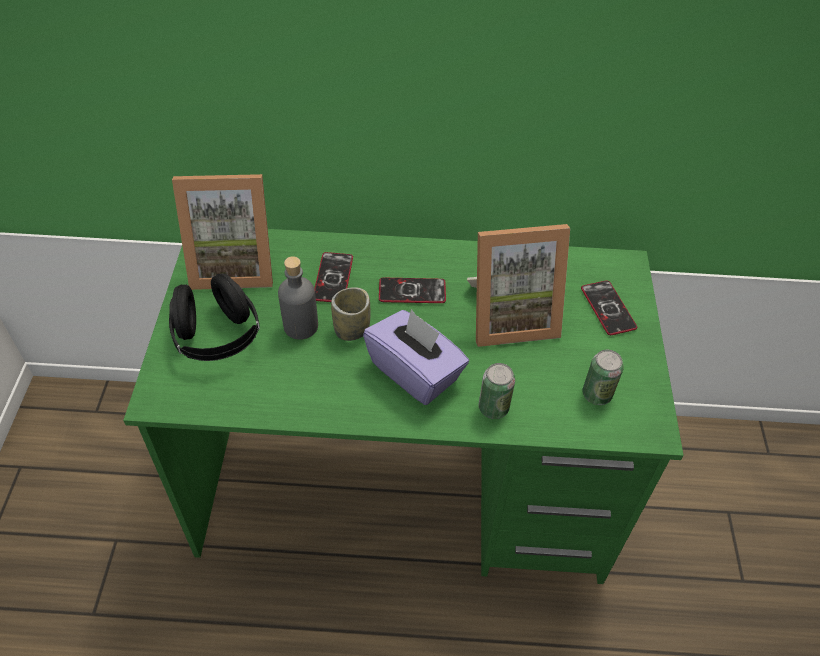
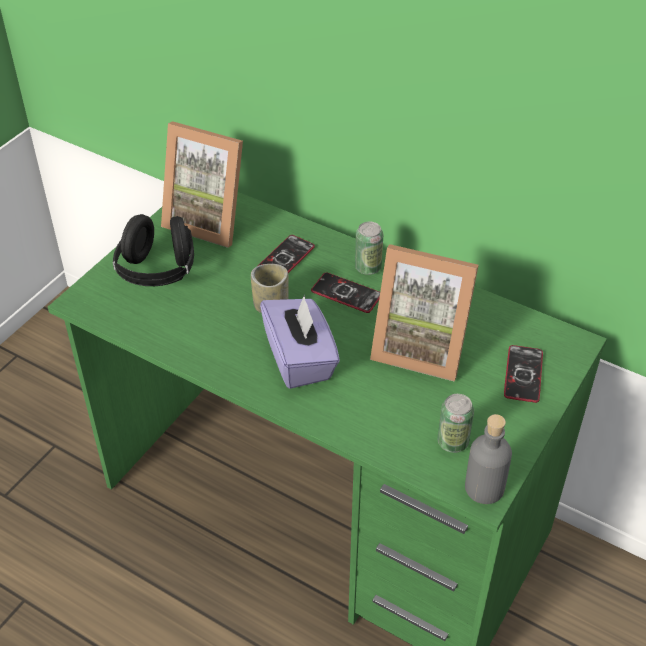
camera: 30 degrees right, 5 degrees down
(300, 326) = (230, 287): grey bottle -> grey bottle (484, 488)
(493, 408) = (347, 415): can -> can (368, 267)

